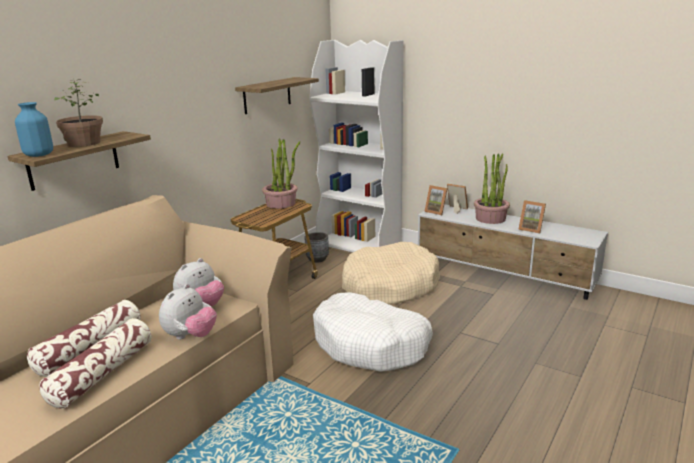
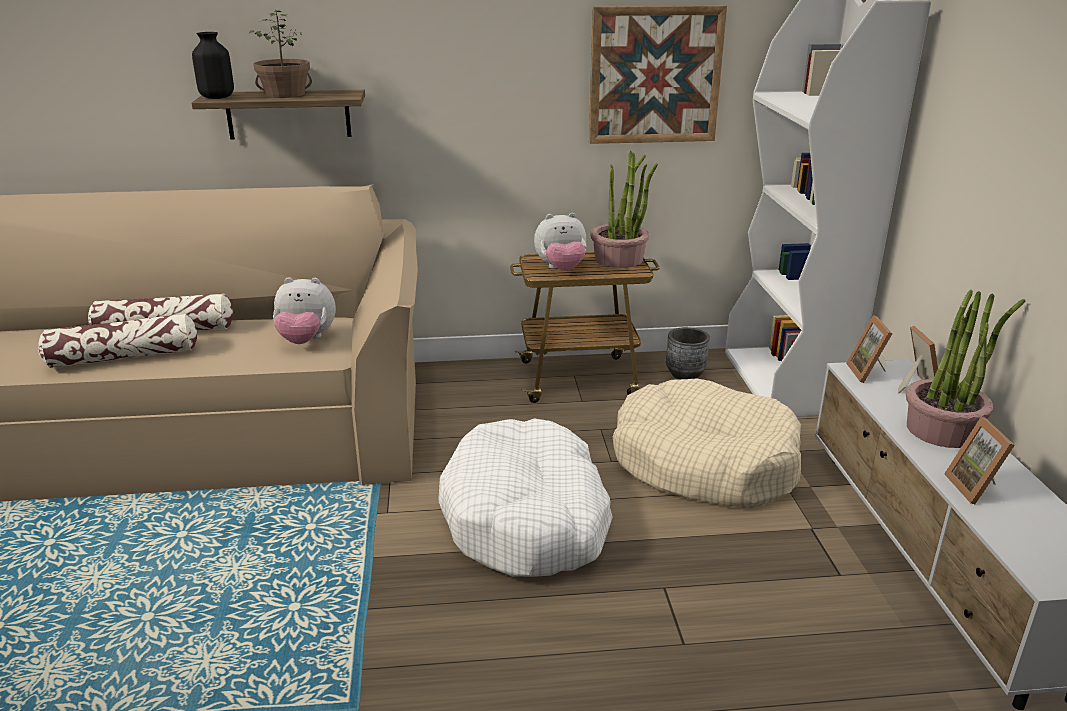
camera: 50 degrees right, 5 degrees up
(38, 155) = (216, 97): blue vase -> black vase
(190, 336) = (234, 364): plush toy -> plush toy (561, 269)
(267, 95) = (655, 75): shelf -> picture

